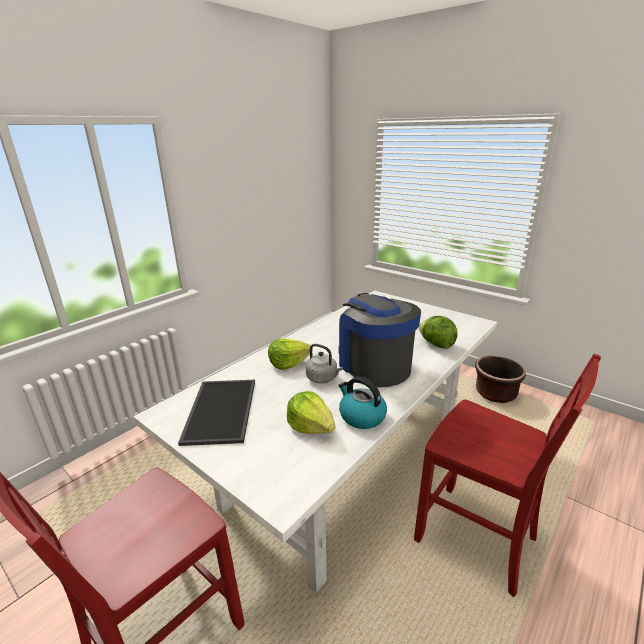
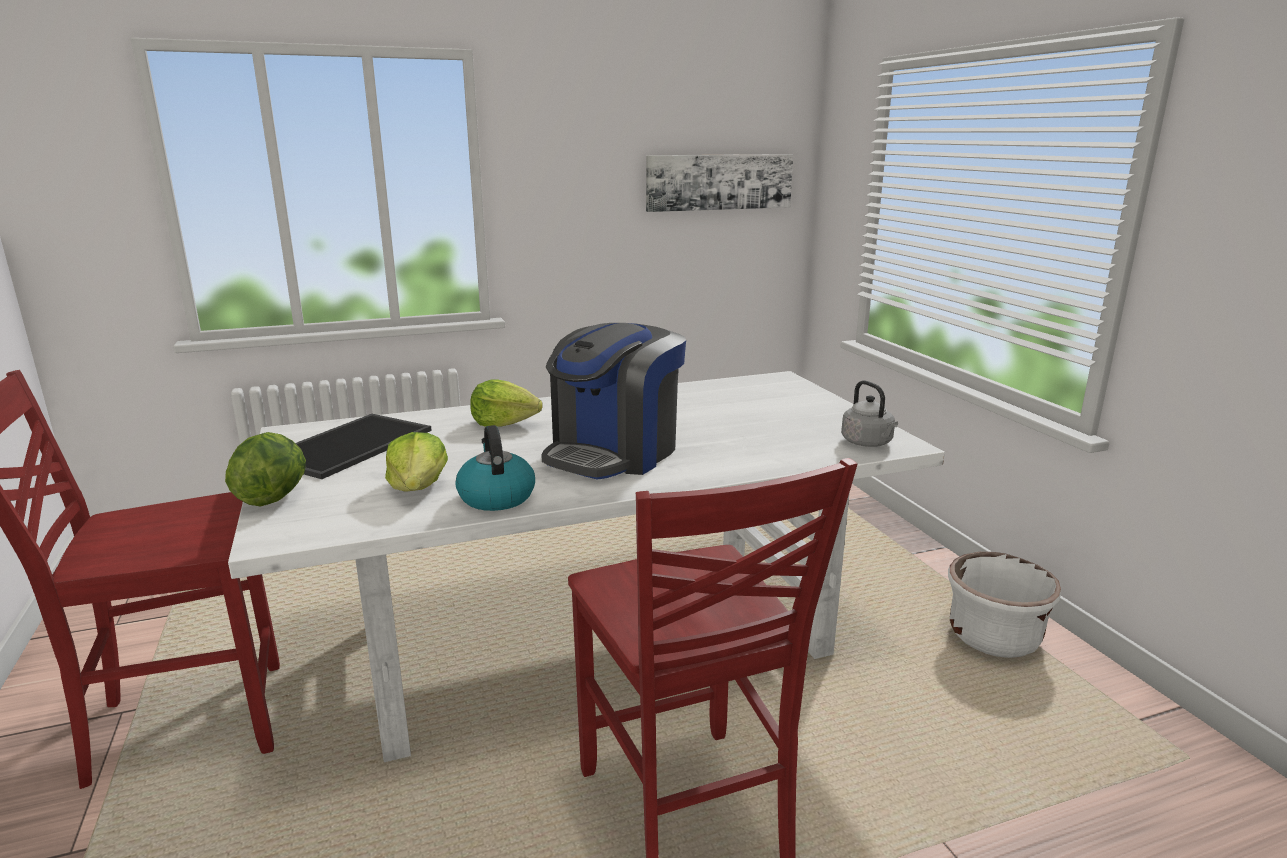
camera: 30 degrees right, 5 degrees down
(292, 189) = (719, 182): none -> picture
(323, 378) = (519, 448): grey kettle -> grey kettle (868, 443)
(374, 366) = (614, 453): coffee machine -> coffee machine turned 150 degrees counterclockwise
(436, 344) = (763, 453): lettuce -> lettuce (273, 497)
(495, 393) = (994, 637): brown planter -> white planter

